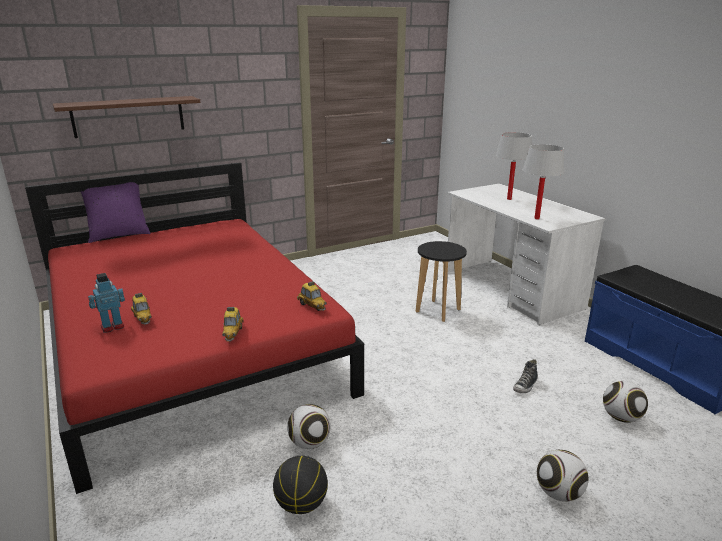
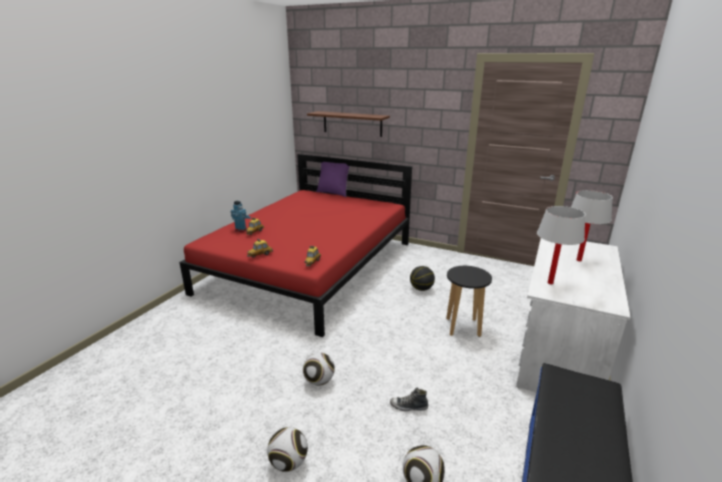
camera: 55 degrees right, 0 degrees up
(302, 504) = (213, 355): basketball -> basketball (421, 289)
(309, 443) = (262, 337): football -> football (319, 380)

